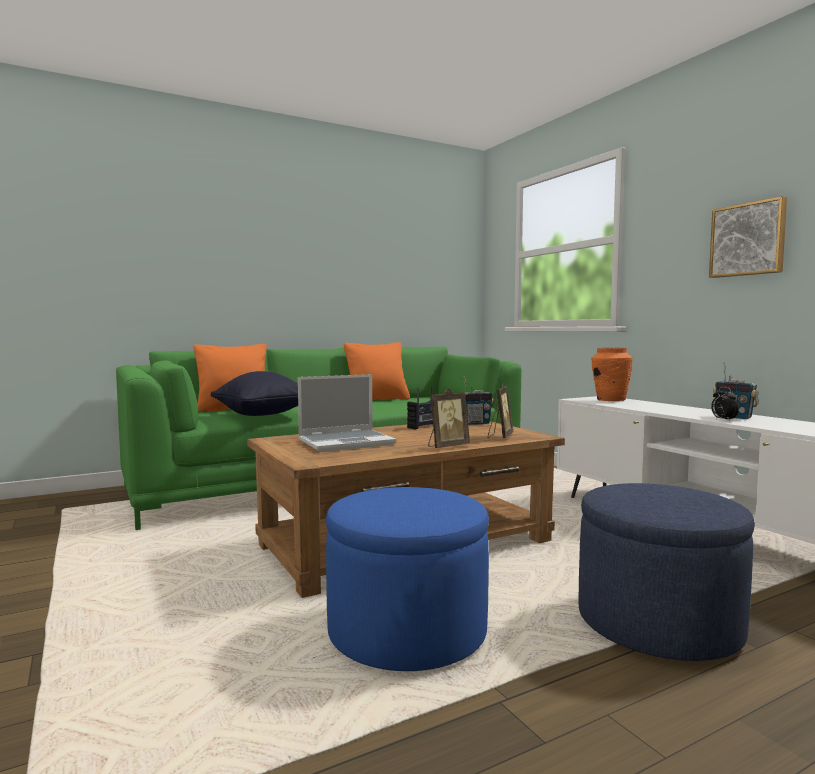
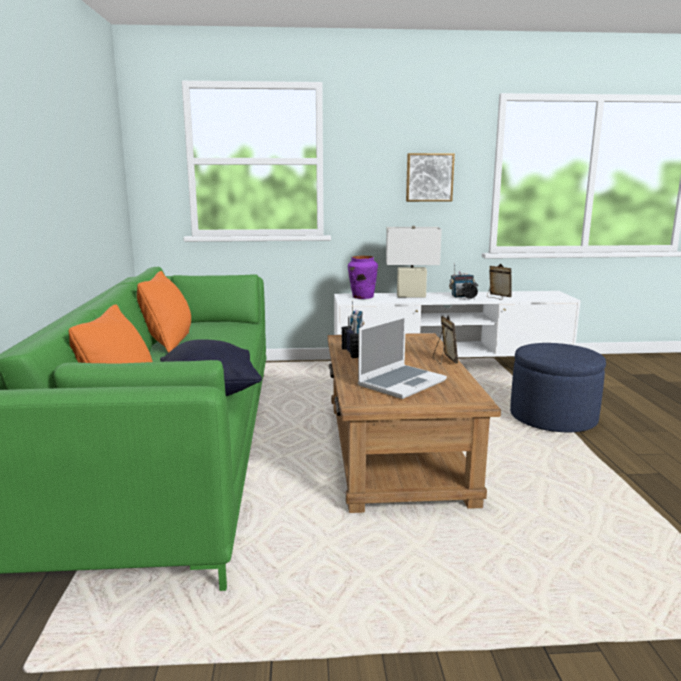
camera: 65 degrees left, 10 degrees up
(347, 442) = (401, 382): laptop -> laptop turned 45 degrees clockwise
(407, 631) = (545, 481): blue ottoman -> none
(500, 436) = (418, 343): picture frame -> picture frame (497, 297)
(610, 400) = (362, 297): orange vase -> purple vase
(669, 407) = (411, 296): none -> white table lamp

